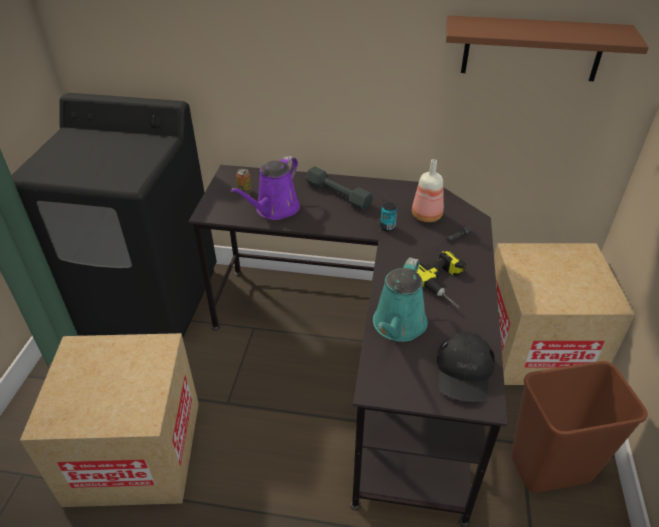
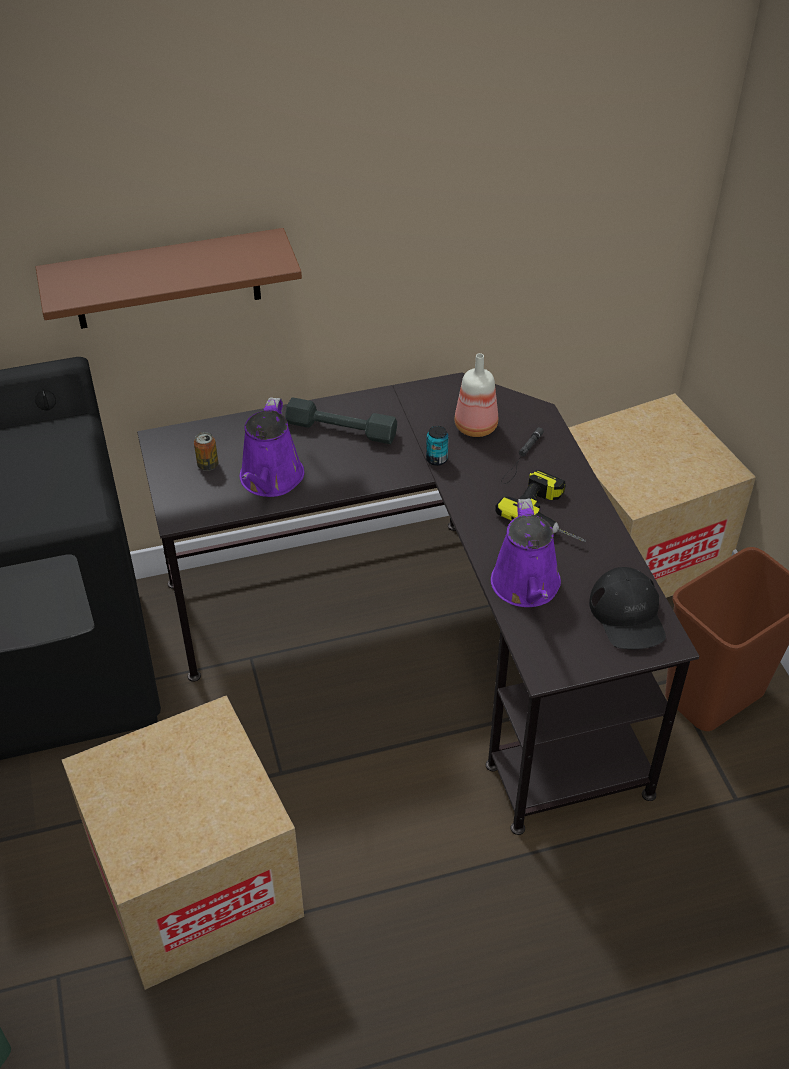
camera: 25 degrees left, 5 degrees up
(398, 326) = (526, 587): turquoise watering can -> purple watering can
(532, 49) = (561, 178): brown shelf -> brown shelf (166, 279)

